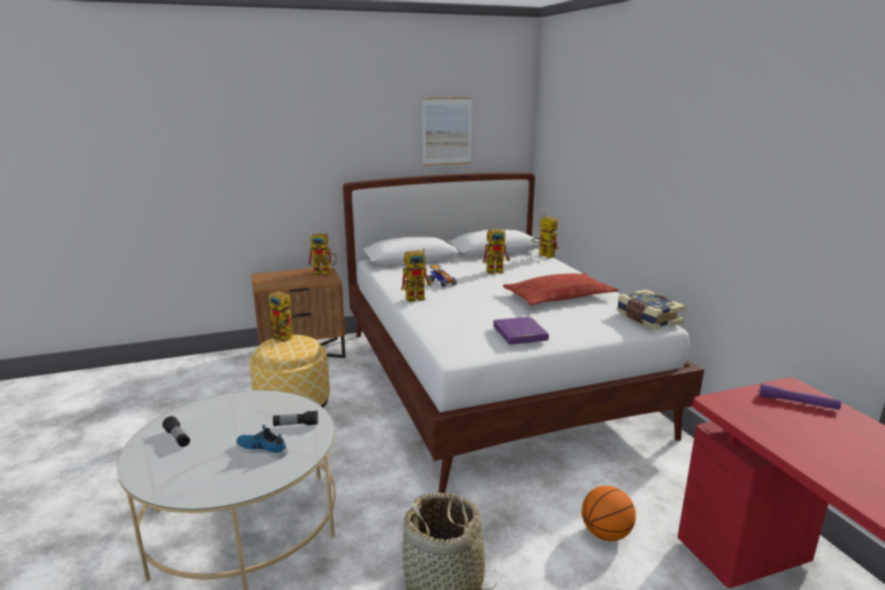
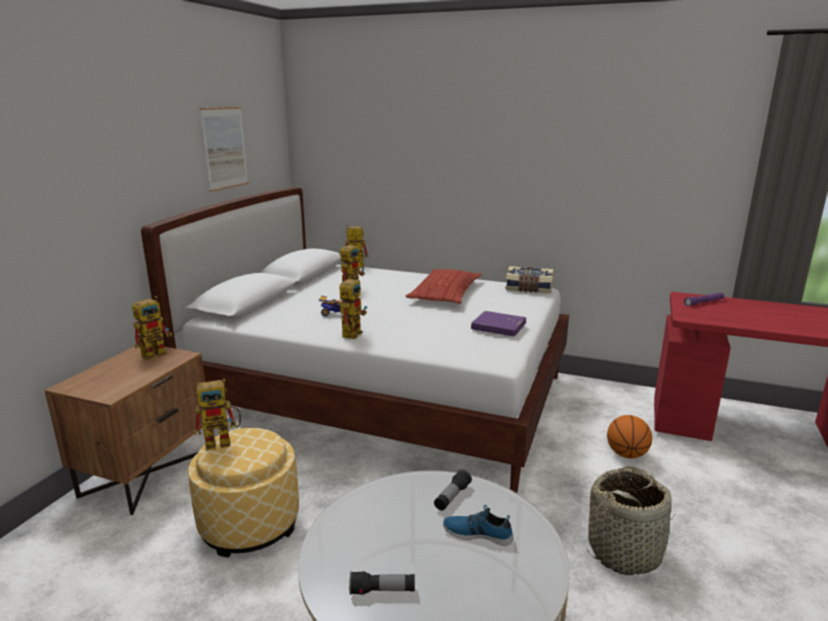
camera: 50 degrees left, 0 degrees up
(263, 449) = (478, 533): shoe -> shoe turned 45 degrees clockwise

